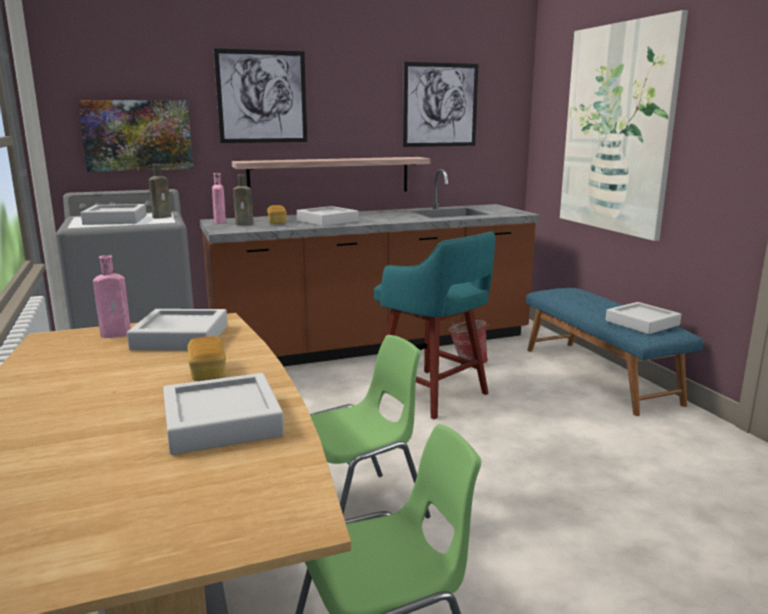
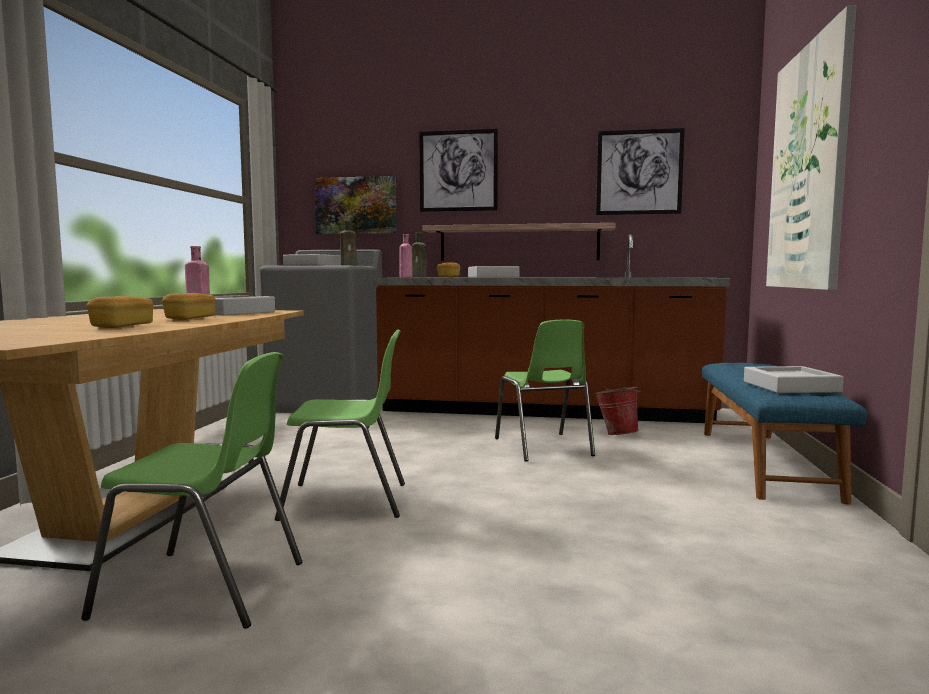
camera: 30 degrees right, 10 degrees down
(222, 422) = (122, 326): grey tray -> bread
(433, 394) = (543, 447): turquoise stool -> green chair

